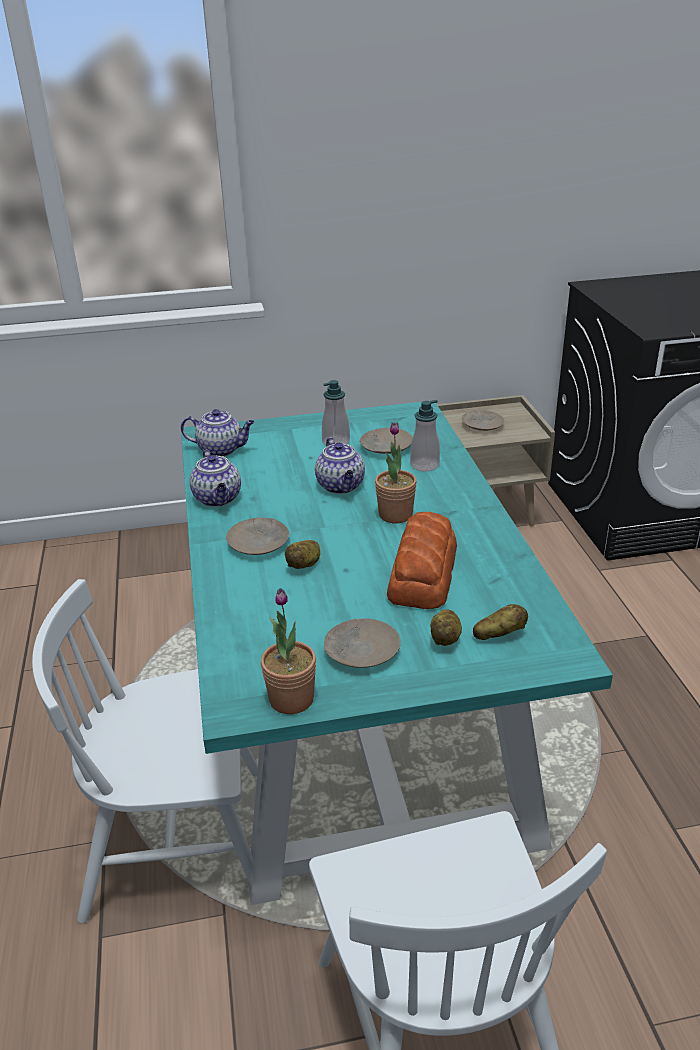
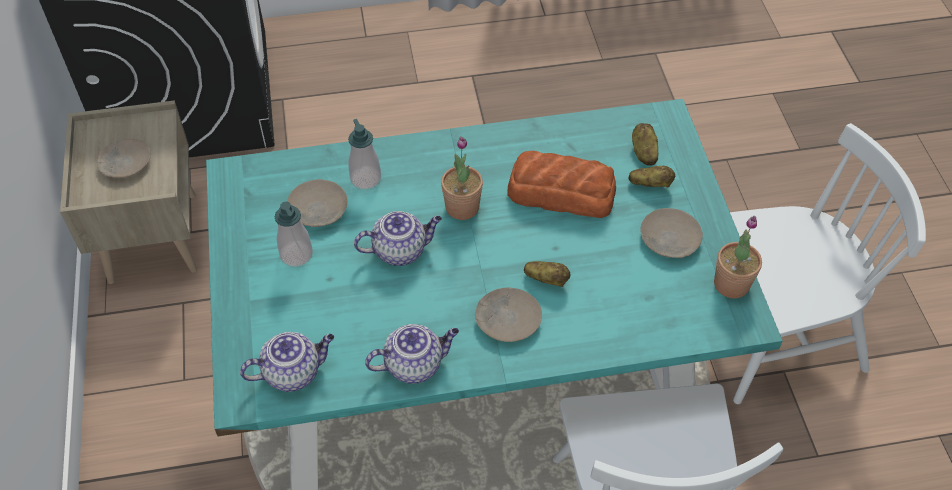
camera: 90 degrees left, 20 degrees up
(221, 450) = (293, 372): teapot -> teapot turned 60 degrees clockwise

